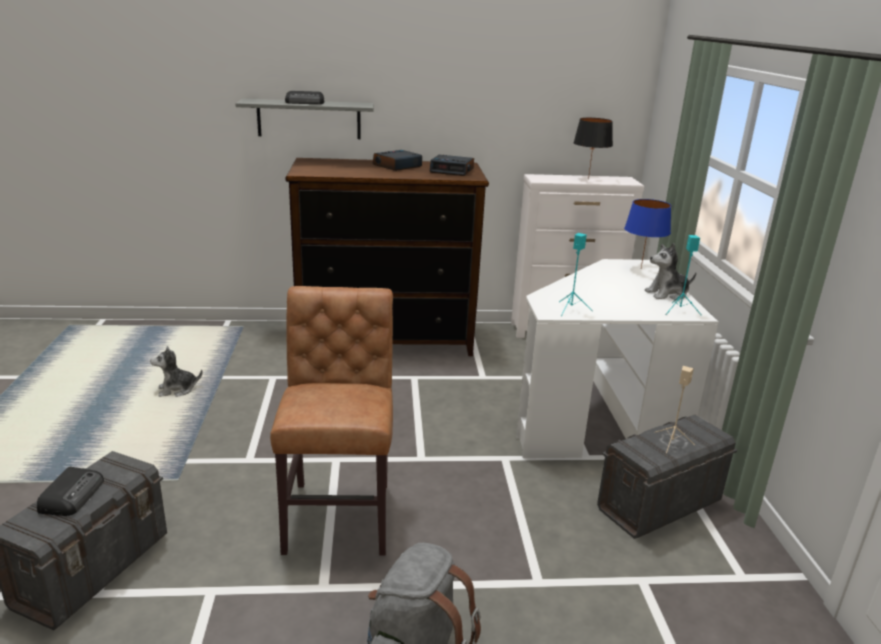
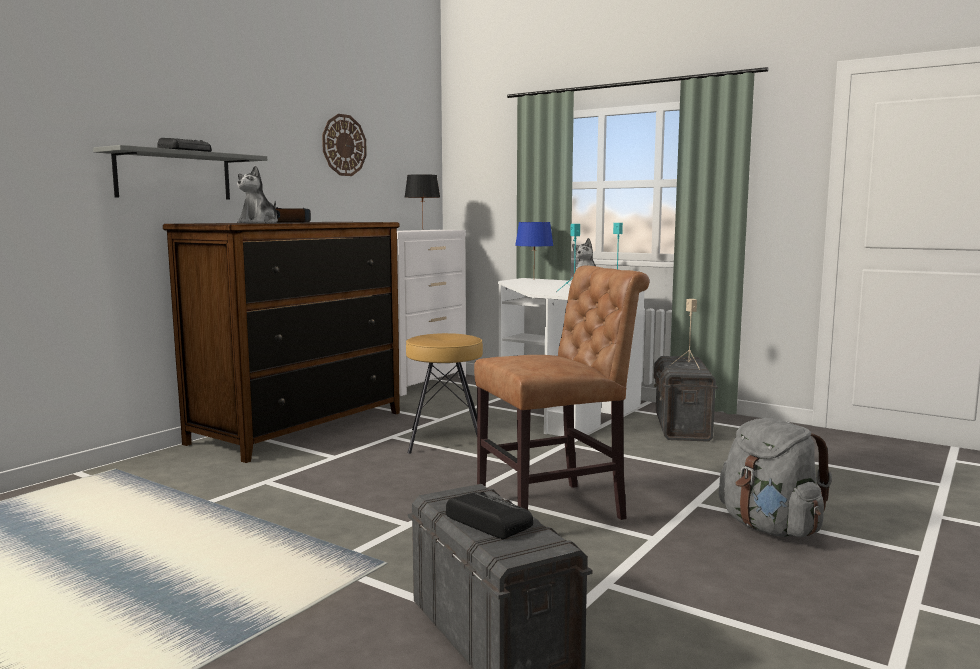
camera: 50 degrees left, 15 degrees down
(177, 390) = (183, 528): plush toy -> plush toy (259, 223)
(339, 512) = (557, 509): brown chair -> brown chair turned 120 degrees clockwise
(435, 401) = (445, 440): none -> brown stool
(452, 171) = (346, 221): alarm clock -> none
(500, 87) = (344, 145): none -> wall clock

